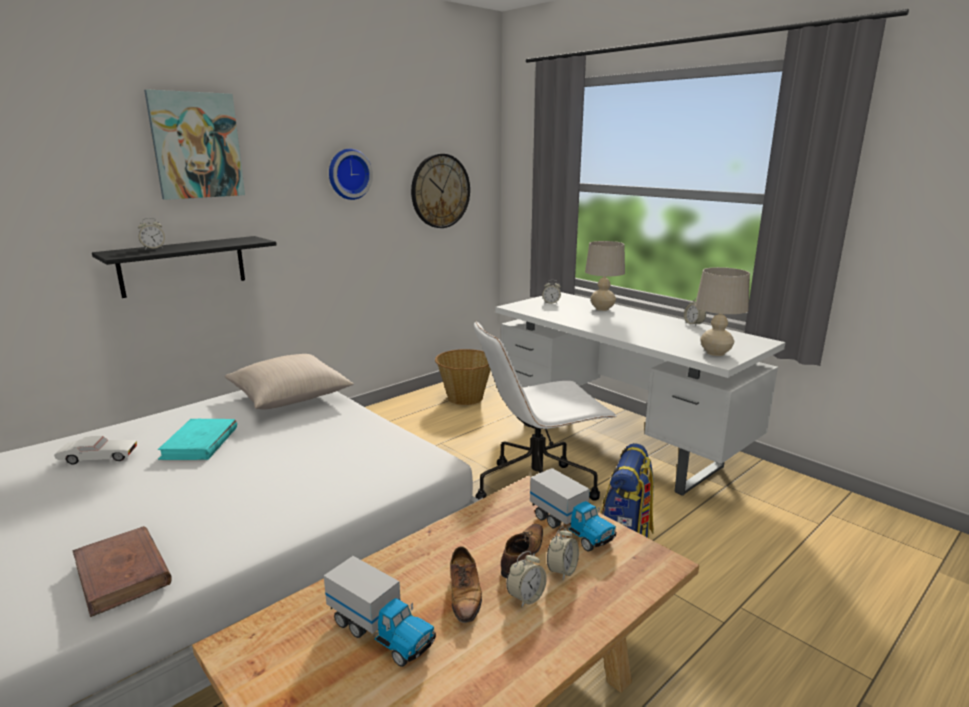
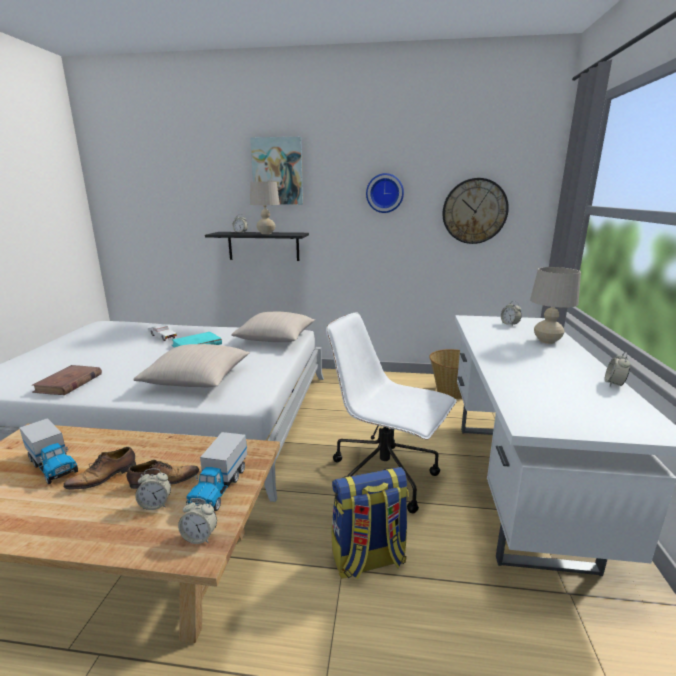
camera: 50 degrees right, 0 degrees up
(317, 473) = (197, 379): none -> beige pillow
(381, 632) = (53, 466): toy truck -> toy truck turned 45 degrees counterclockwise
(526, 597) = (112, 501): alarm clock -> alarm clock (200, 537)
(715, 353) = (549, 416): beige table lamp -> beige table lamp (266, 233)

